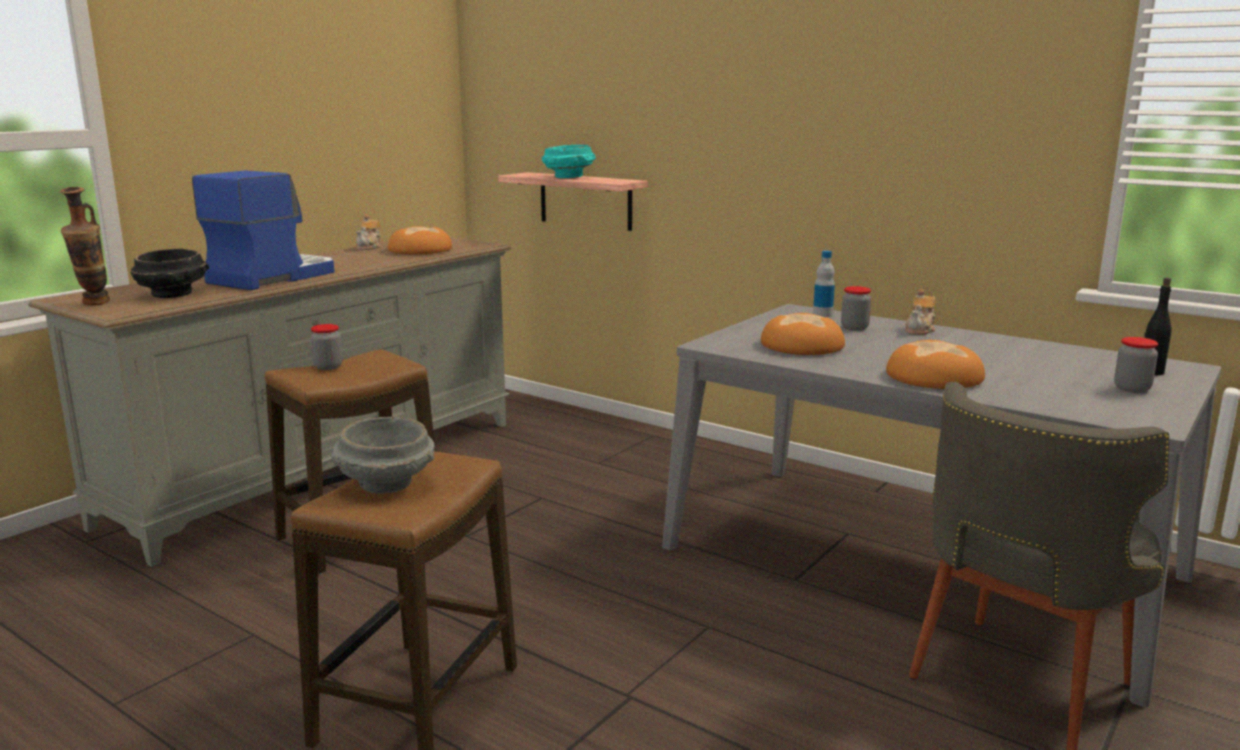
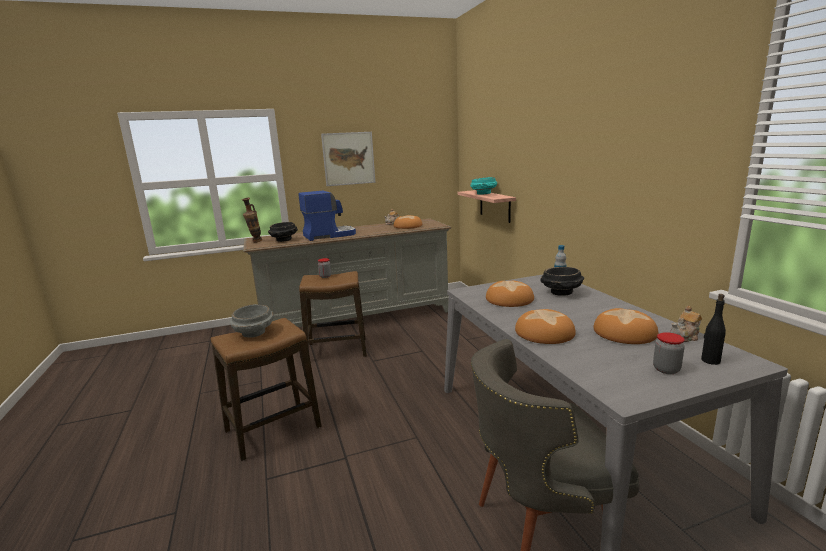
camera: 35 degrees right, 0 degrees up
(257, 99) = (348, 158): none -> picture
(854, 328) = (561, 293): jar -> black bowl
(920, 330) = (599, 301): teapot -> teapot (685, 337)
(1020, 361) = (624, 333): none -> bread

